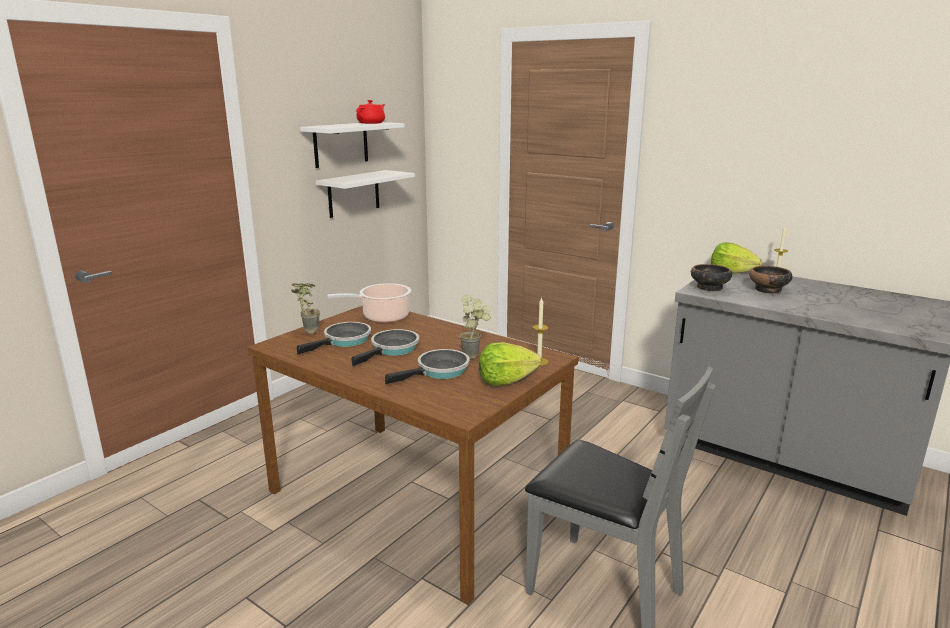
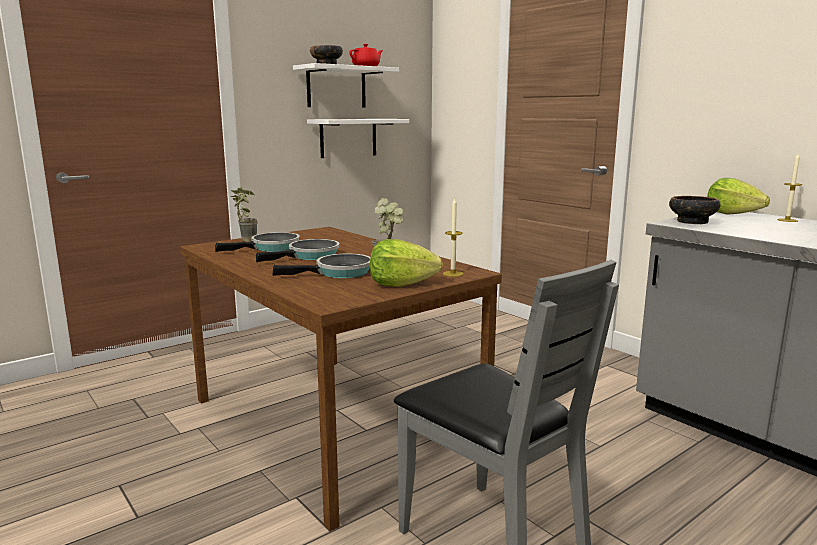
camera: 15 degrees right, 5 degrees down
(382, 317) = (326, 236): cooking pot -> none
(768, 290) = (768, 226): bowl -> bowl (326, 64)

